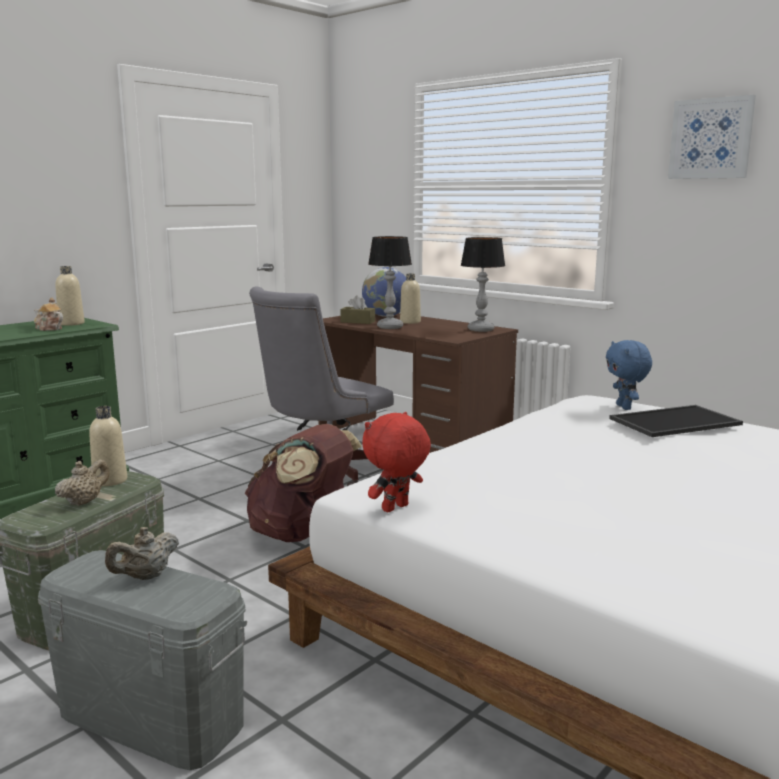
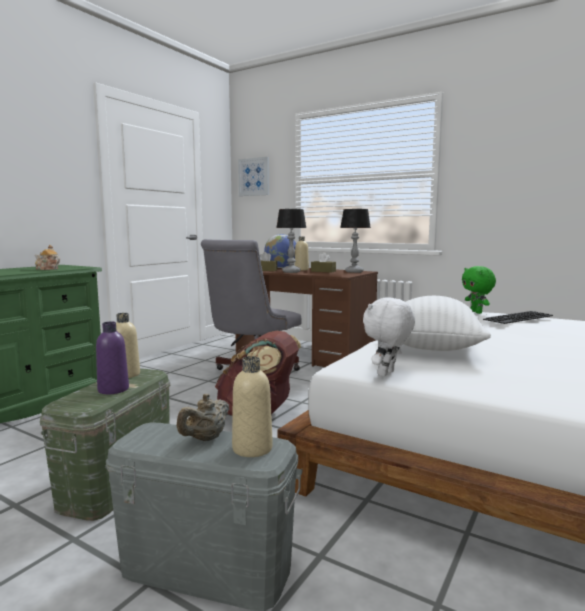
camera: 10 degrees left, 5 degrees down
(71, 323) = (63, 267): beige bottle -> beige bottle (252, 448)
(84, 502) = (113, 389): beige teapot -> purple bottle
(396, 509) = (387, 374): red plush toy -> white plush toy
(437, 327) = (323, 271): none -> brown tissue box
(493, 472) = (432, 350): none -> white pillow
(625, 407) = (476, 312): blue plush toy -> green plush toy
(675, 422) = (519, 318): tray -> keyboard
(711, 138) = (507, 140): picture -> picture (254, 177)

